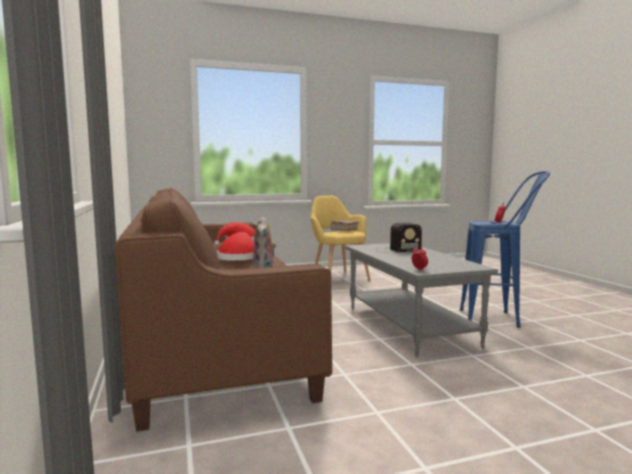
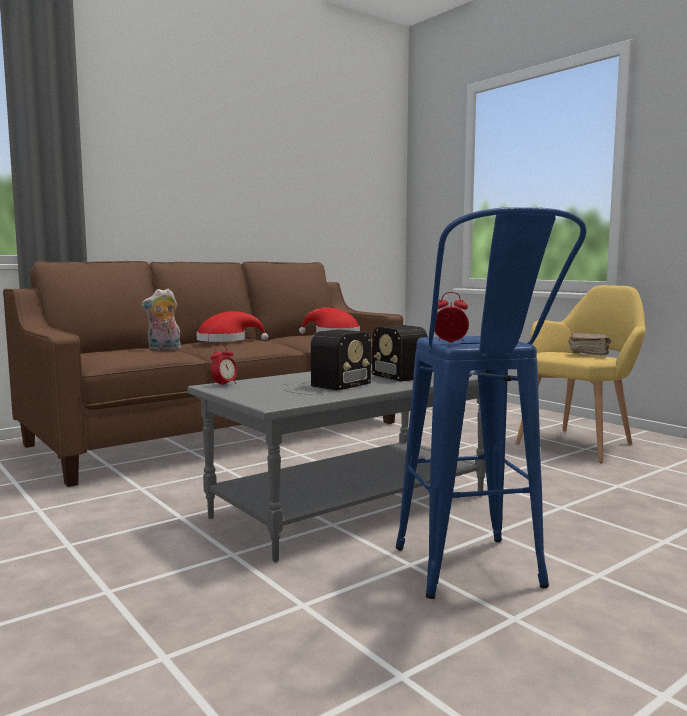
camera: 70 degrees right, 0 degrees up
(432, 259) = (324, 387): none -> radio

